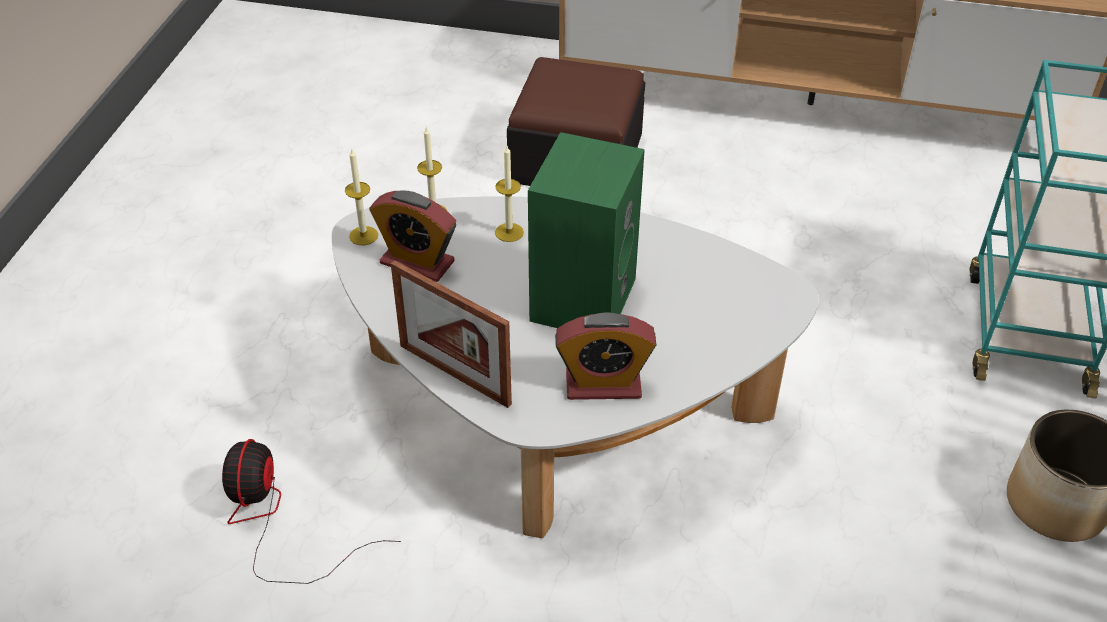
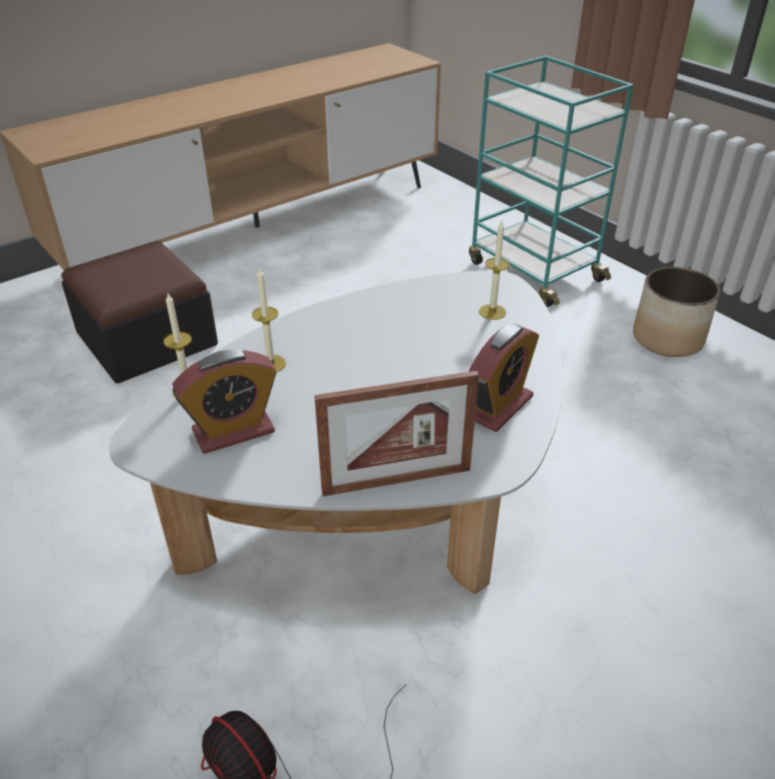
camera: 50 degrees left, 5 degrees down
(363, 235) = (153, 445): candle -> candle (492, 312)
(581, 297) = (392, 367): green speaker -> none

